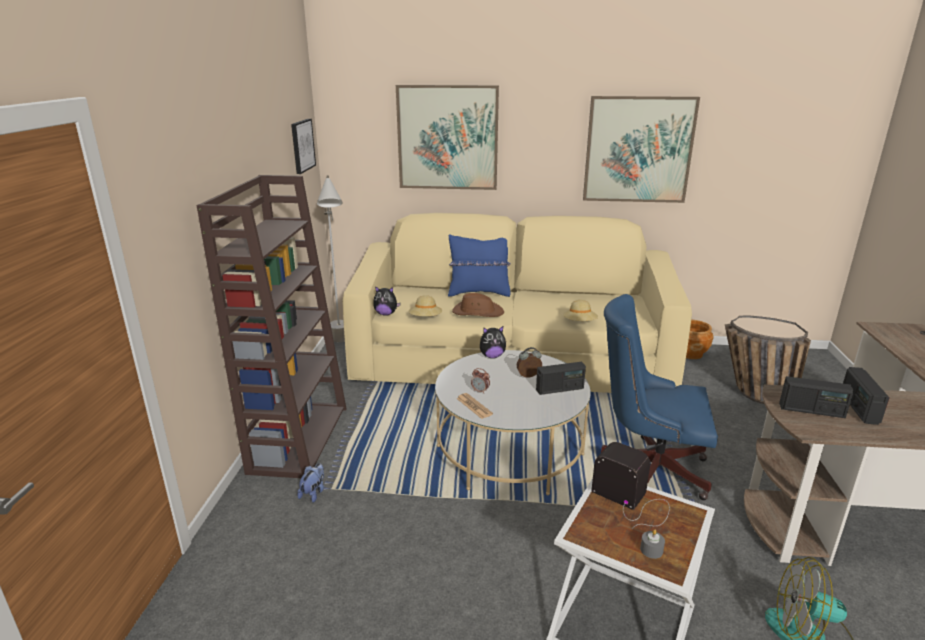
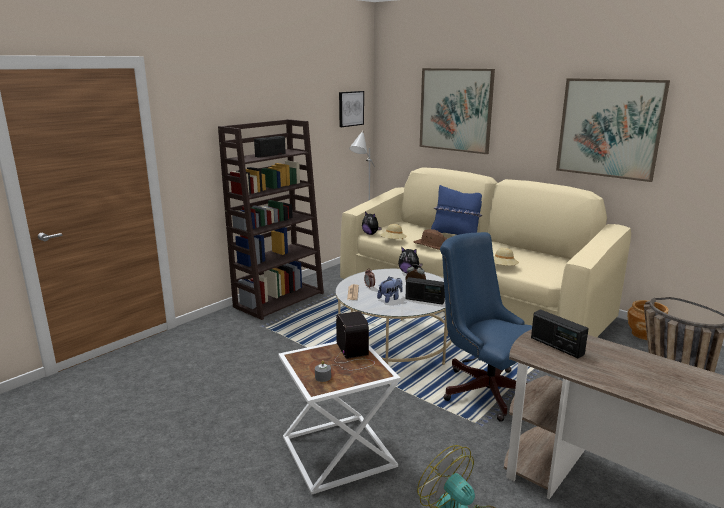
camera: 35 degrees right, 5 degrees down
(313, 493) = (255, 326): plush toy -> plush toy (390, 299)
(858, 408) = (606, 358): radio -> radio (270, 155)

